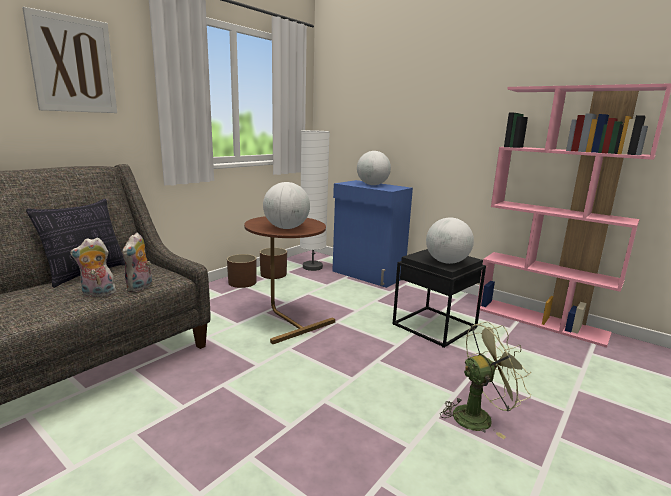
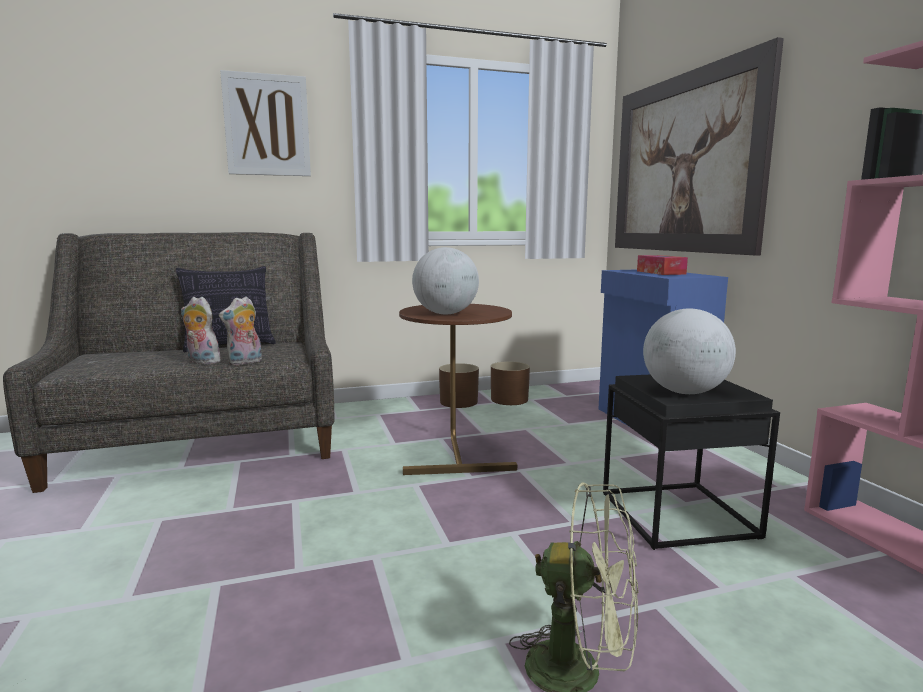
camera: 35 degrees right, 5 degrees down
(312, 267) = (575, 400): white floor lamp -> none
(372, 185) = (660, 272): globe -> tissue box
(375, 116) = (684, 164): none -> picture

